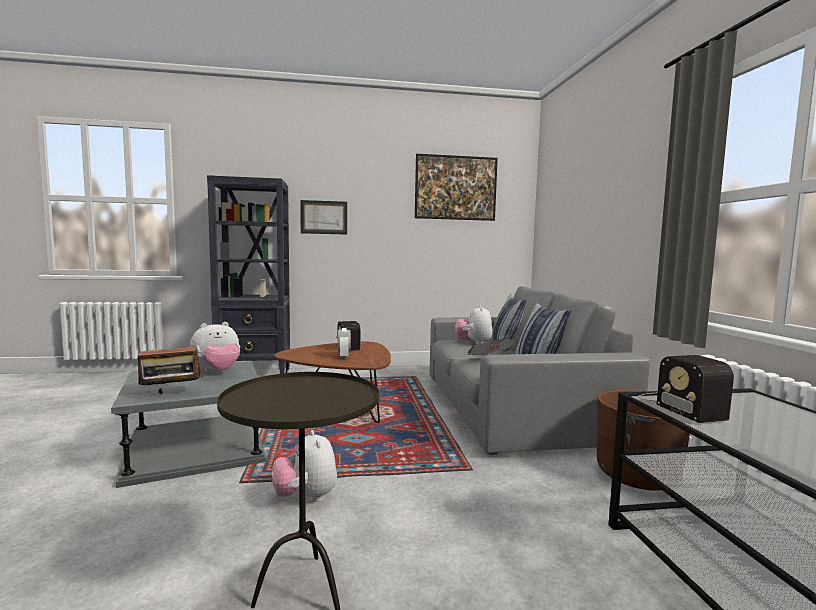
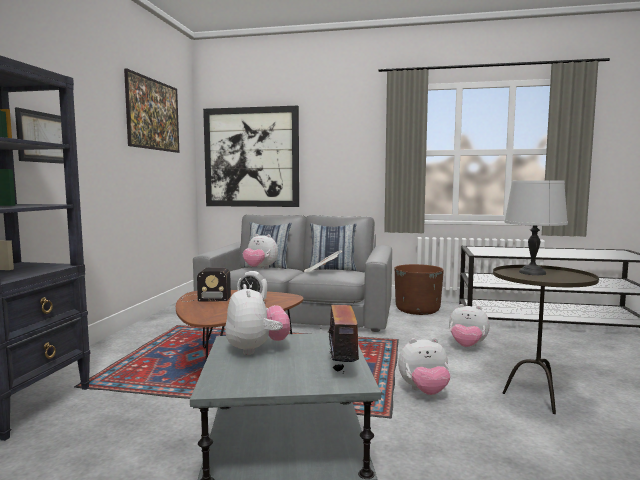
camera: 70 degrees left, 0 degrees up
(325, 393) = (532, 273): none -> grey table lamp
(494, 526) = (467, 346): none -> plush toy
(563, 221) = (251, 157): none -> picture
(678, 405) = (490, 253): radio -> none

